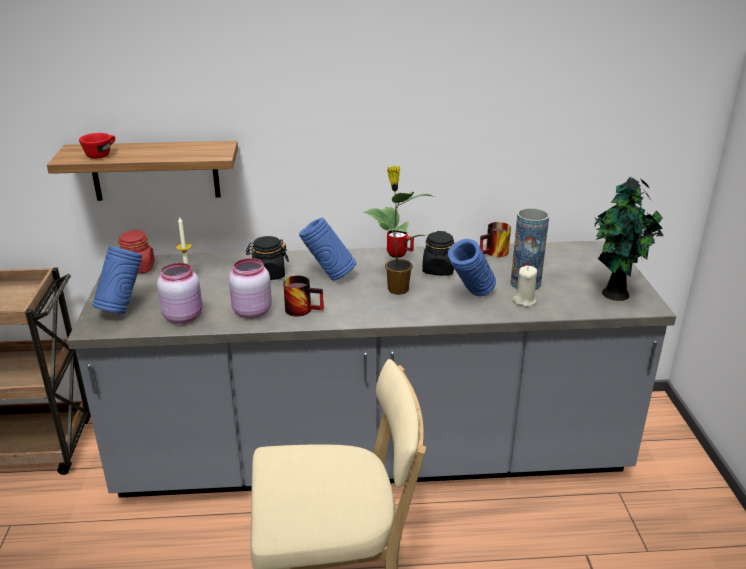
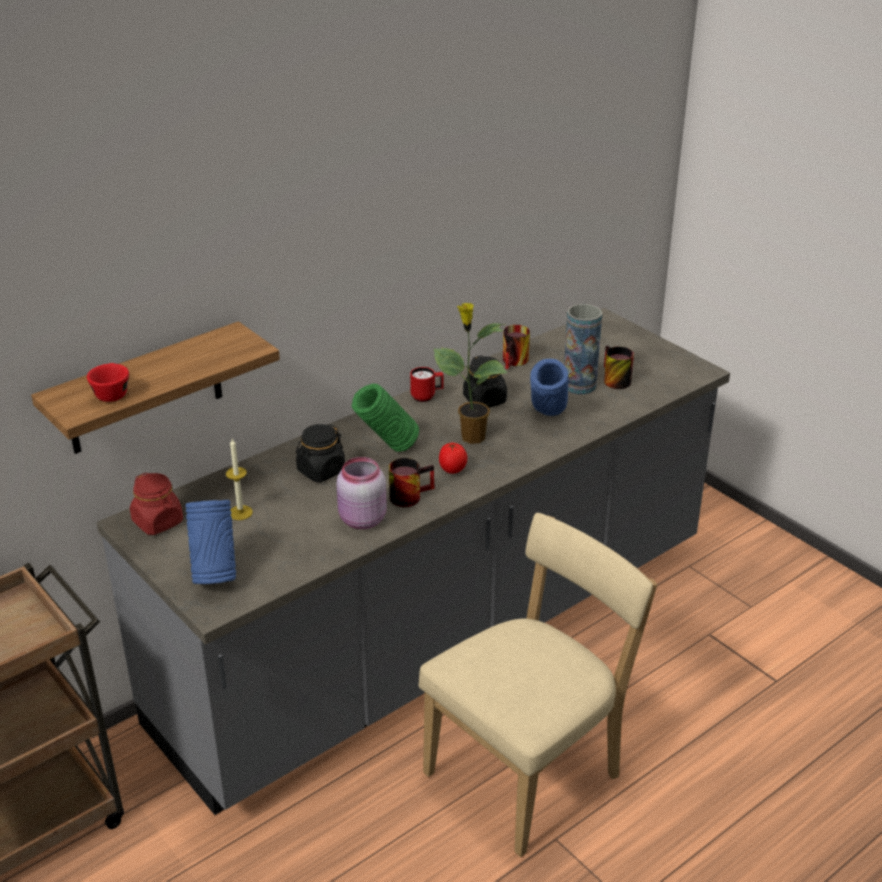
camera: 35 degrees left, 5 degrees up
(183, 316) = (296, 554): pink jar -> none
(328, 276) = (387, 449): blue vase -> green vase
(354, 305) = (452, 470): none -> tomato
(524, 301) = (598, 405): beige candle -> none
(559, 288) = (612, 380): none -> mug
(616, 295) = (665, 369): potted plant -> none

